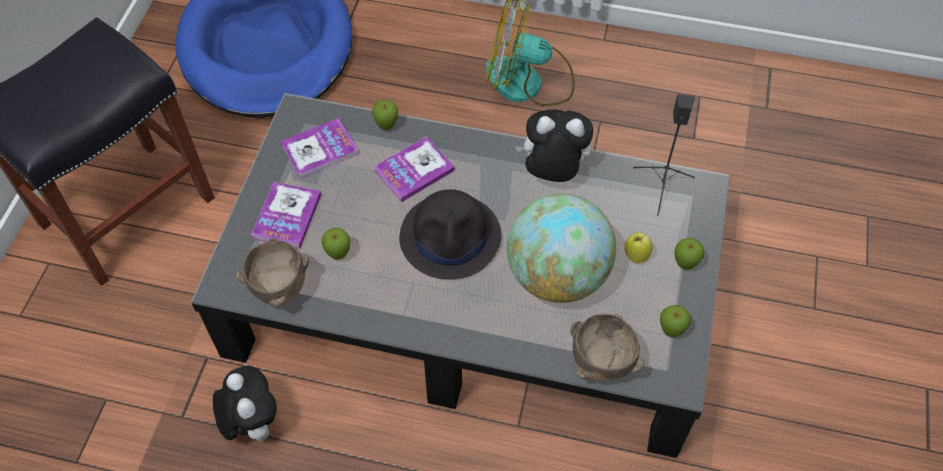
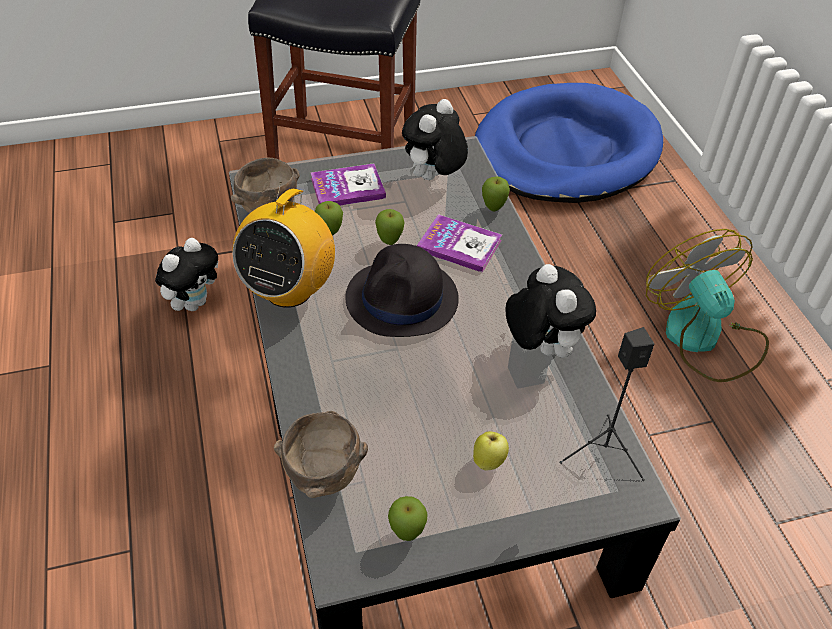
camera: 60 degrees right, 10 degrees down
(320, 149) = (433, 178): book -> plush toy
(389, 313) = (288, 290): none -> radio
(557, 276) = (413, 399): globe -> none
(684, 265) = (509, 515): apple -> apple (389, 242)

